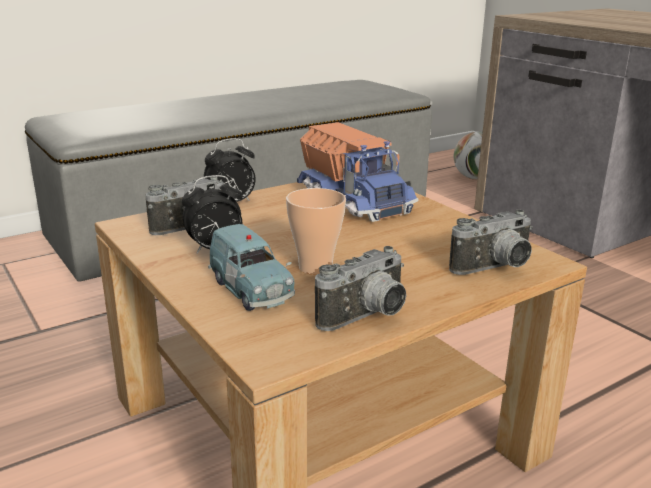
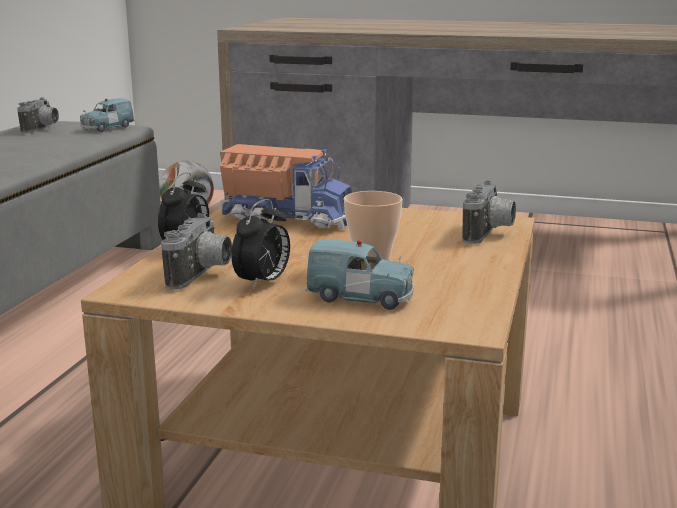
camera: 40 degrees left, 5 degrees down
(368, 318) = (478, 285): camera -> camera (42, 129)
(387, 93) = (107, 128): none -> blue toy car

